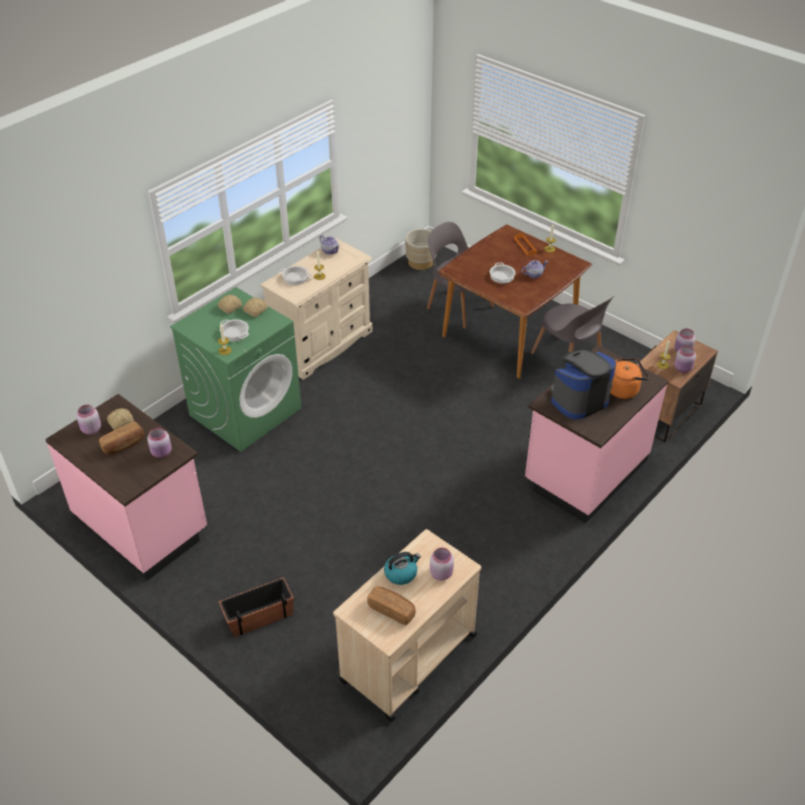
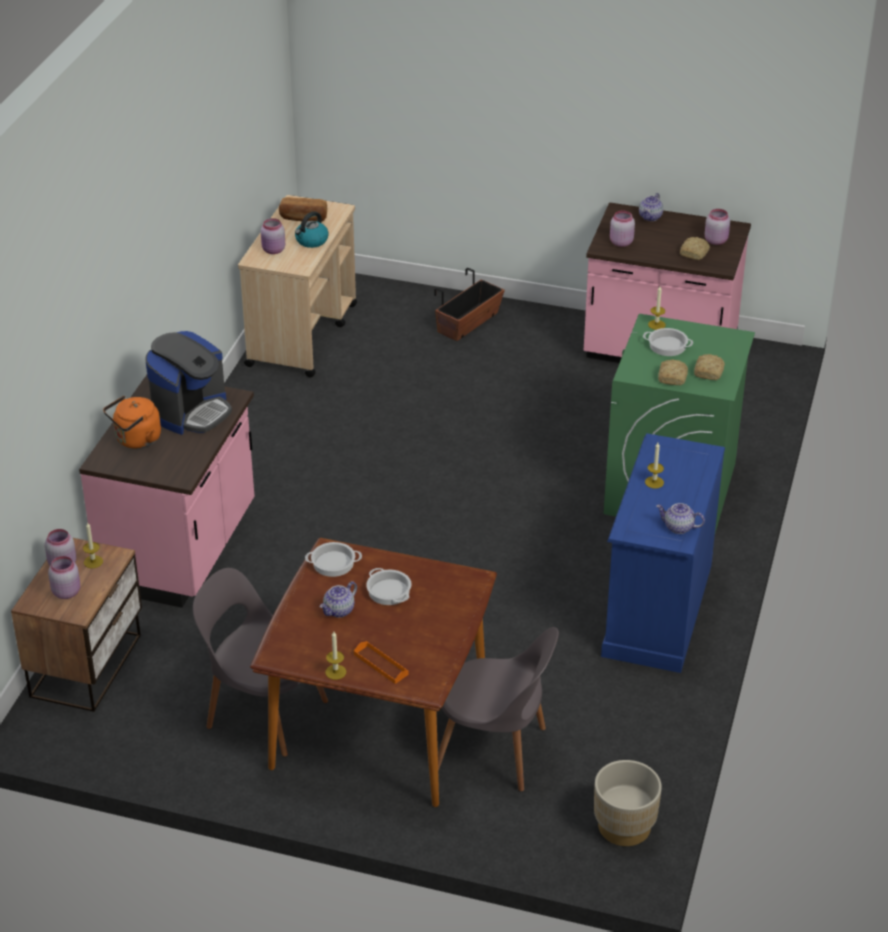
camera: 155 degrees right, 5 degrees down
(111, 472) = (650, 217): none -> teapot
(124, 445) = (666, 238): bread -> none
(296, 278) = (685, 470): cooking pot -> cooking pot (333, 564)
(322, 344) = (657, 610): beige dresser -> blue dresser

